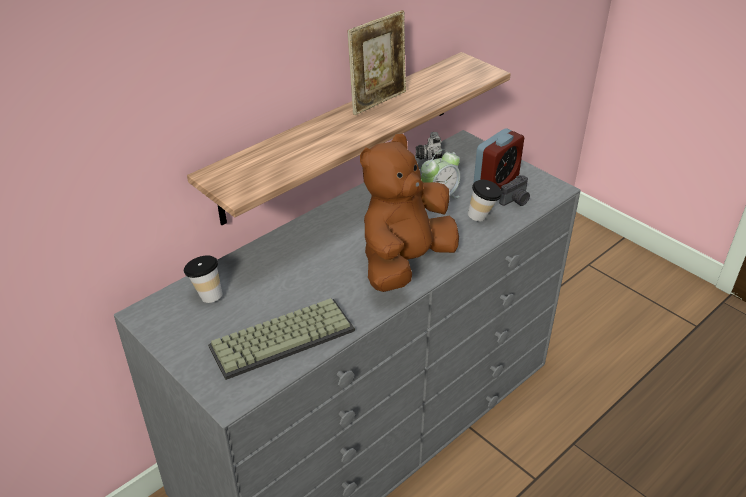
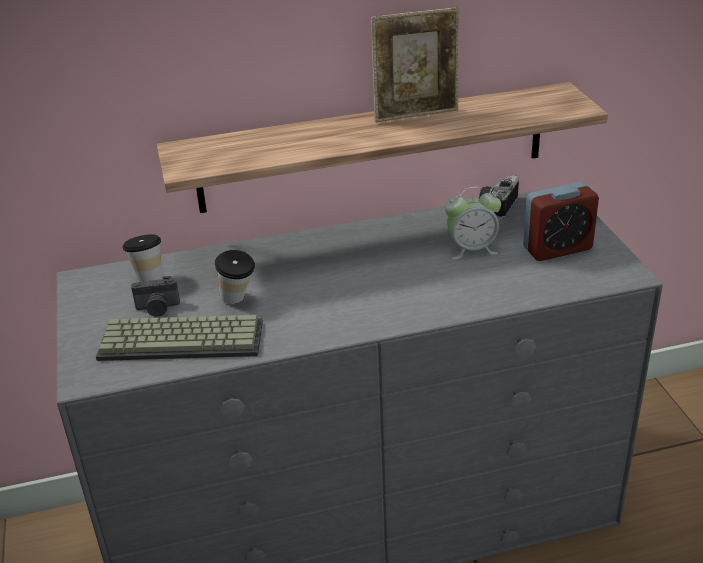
camera: 30 degrees right, 5 degrees down
(404, 263) = (371, 305): brown plush toy -> none
(483, 217) = (505, 282): cup -> cup (238, 300)
(515, 201) = (563, 275): camera -> camera (158, 308)

